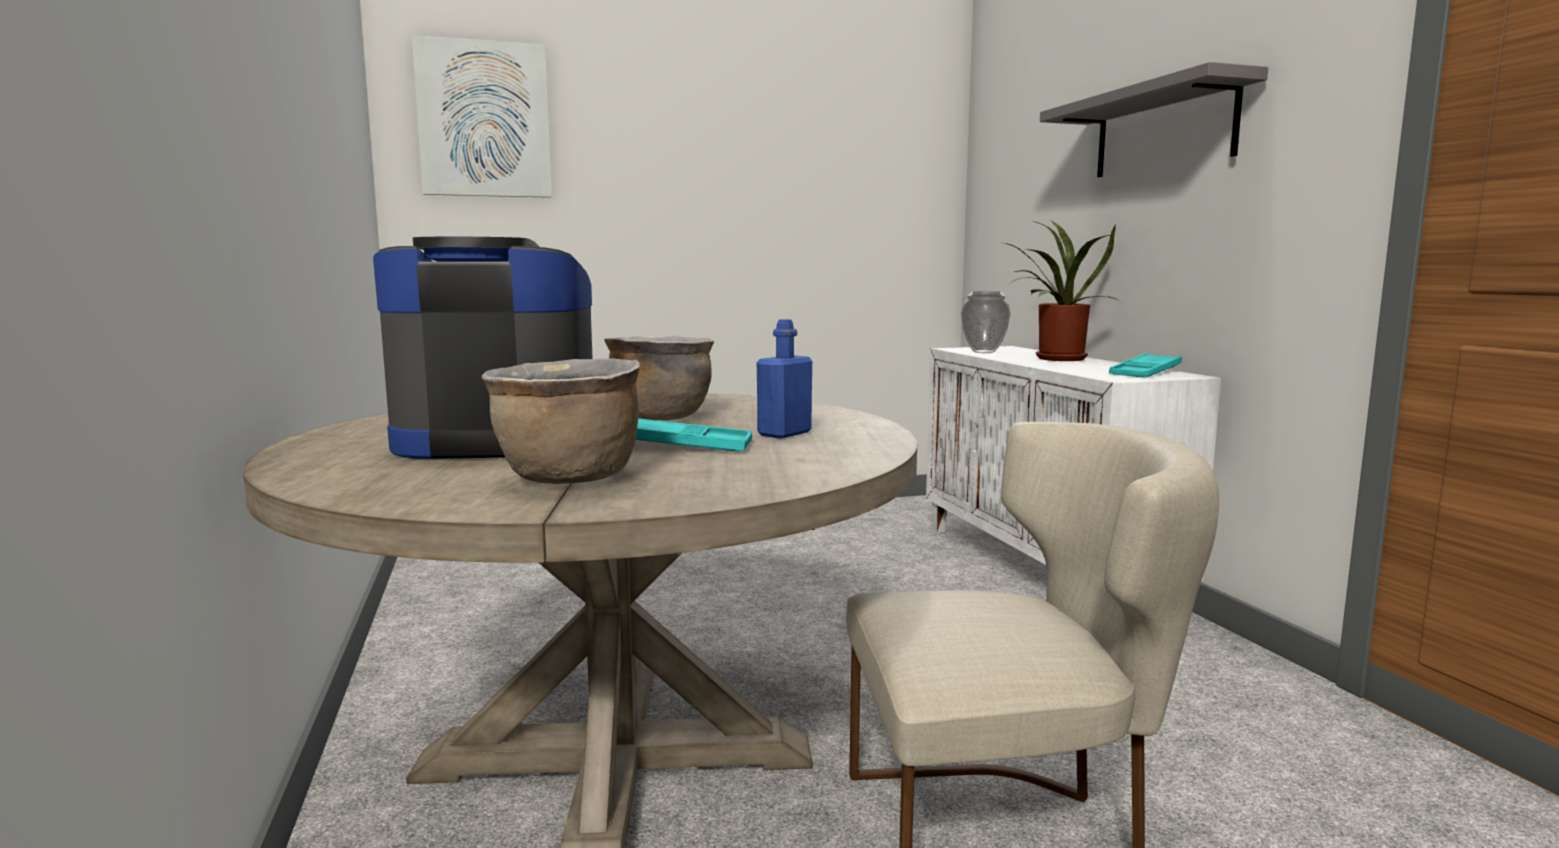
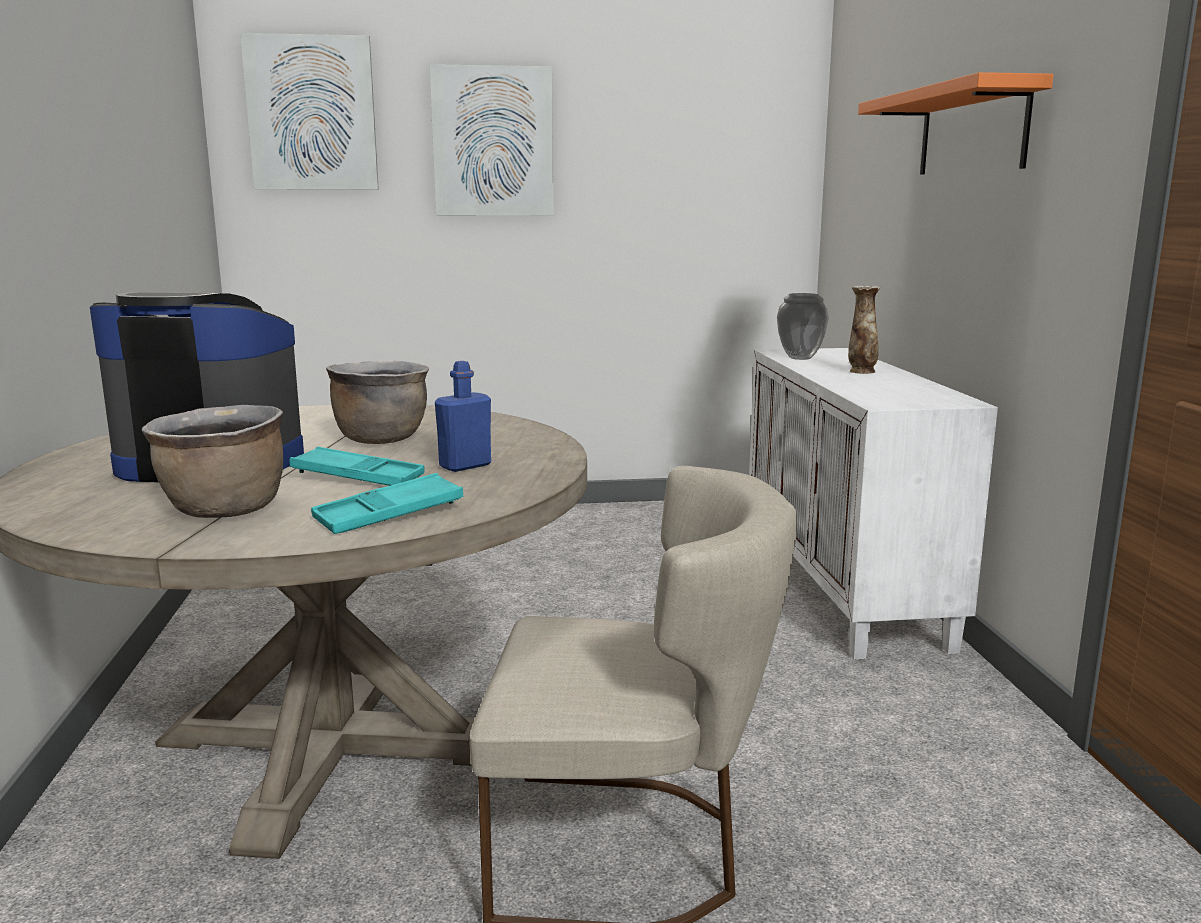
camera: 10 degrees right, 5 degrees up
(665, 153) = (493, 142): none -> picture
(1056, 359) = (861, 371): potted plant -> vase
(1145, 373) = (924, 397): turquoise tray -> turquoise tray (389, 514)
(1163, 130) = (972, 131): grey shelf -> orange shelf

